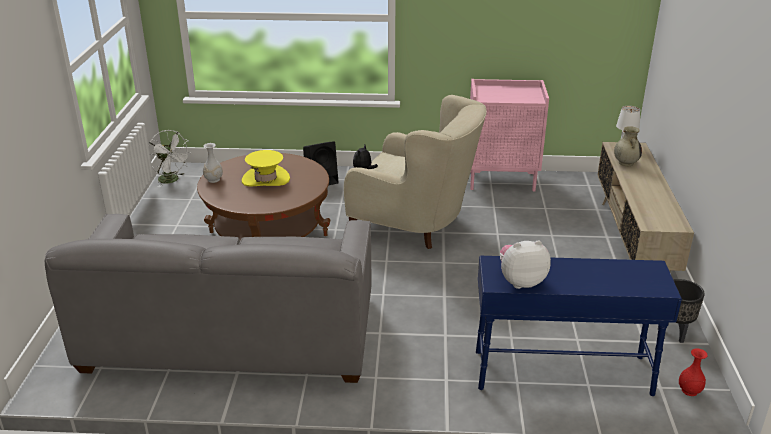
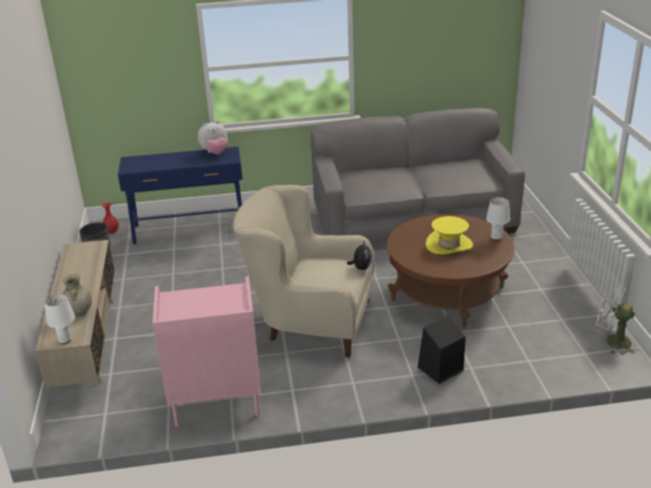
camera: 170 degrees right, 0 degrees up
(213, 180) = (496, 238): white vase -> white table lamp

